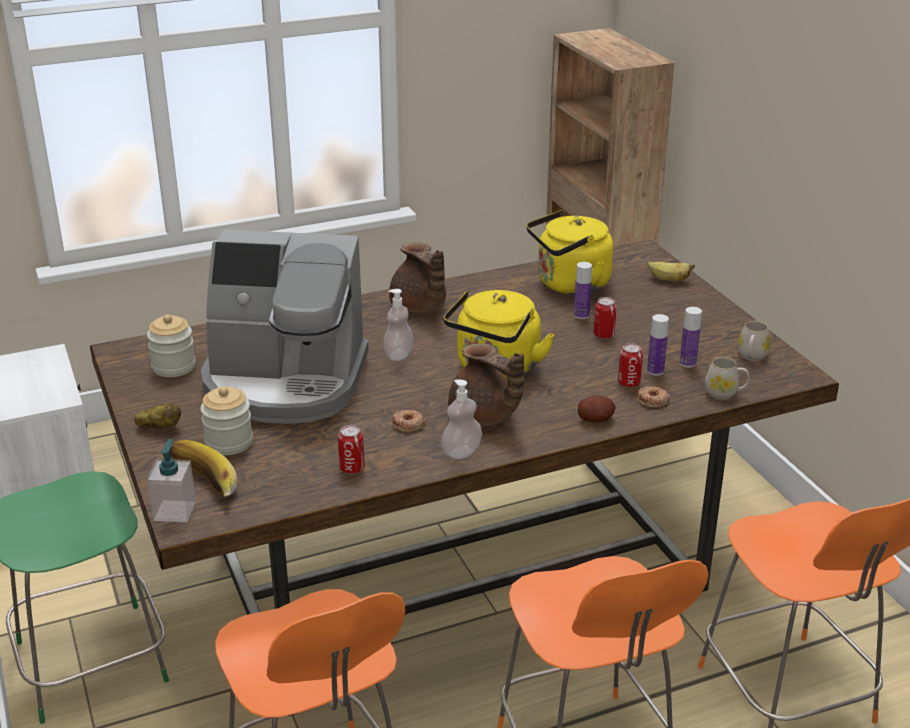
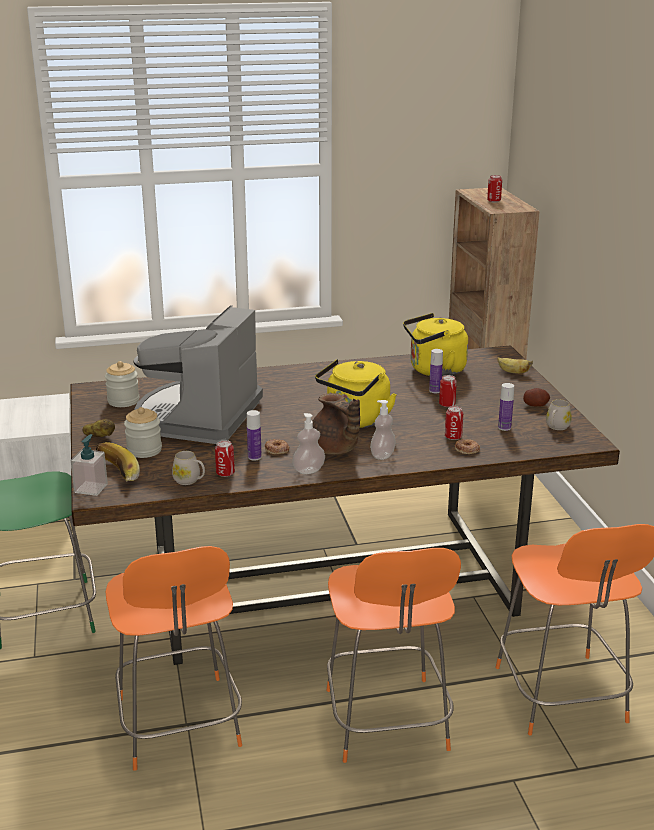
camera: 10 degrees right, 5 degrees down
(285, 382) = (198, 417): coffee machine -> coffee machine turned 90 degrees clockwise
(398, 355) = (287, 406): soap dispenser -> soap dispenser (382, 455)
(419, 307) = (314, 377): brown teapot -> none
(595, 419) = (417, 458): potato -> potato (535, 405)
(610, 50) = (493, 201): none -> can
(655, 371) = (477, 431): bottle -> bottle (254, 457)
(725, 393) = (525, 449): white mug -> white mug (189, 480)

